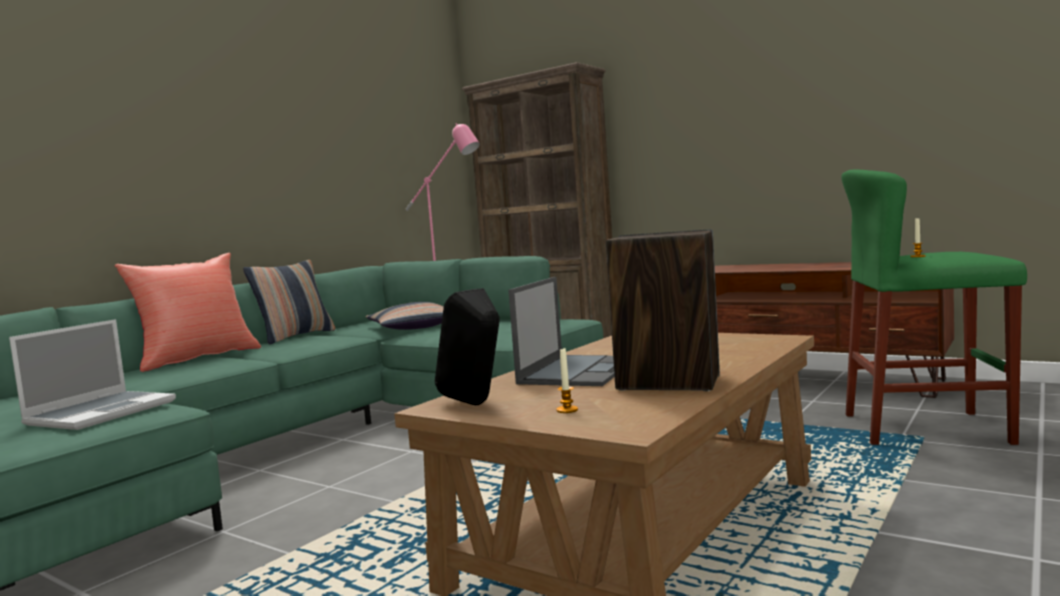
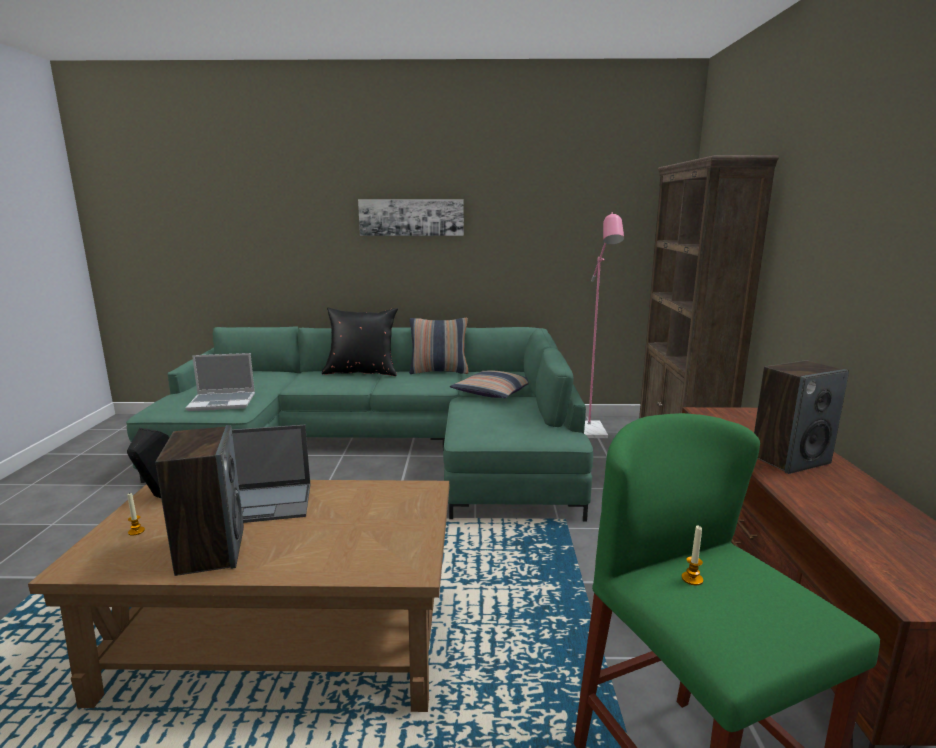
camera: 55 degrees right, 10 degrees up
(196, 358) = (362, 372): red pillow -> black pillow
(207, 129) = (411, 217): none -> picture
(746, 268) = (790, 459): none -> speaker

